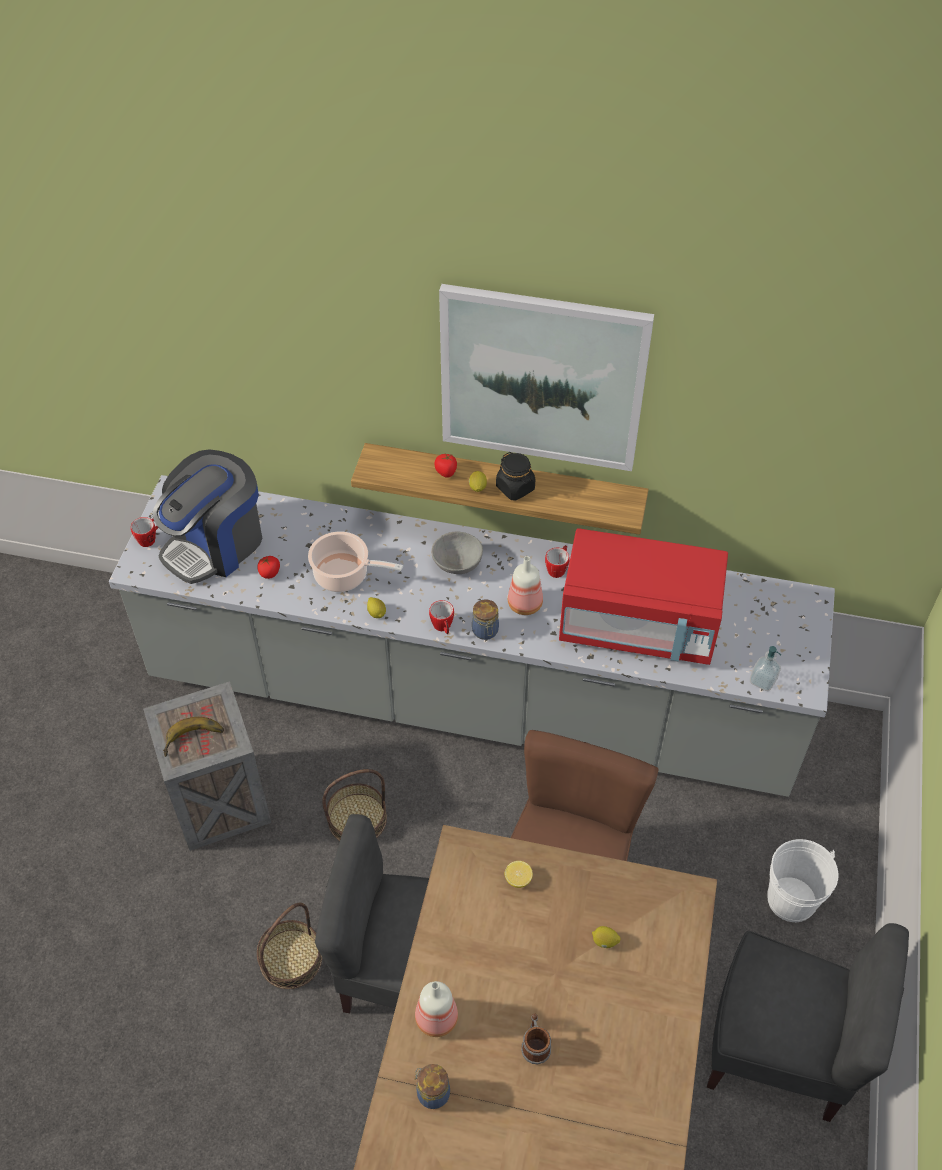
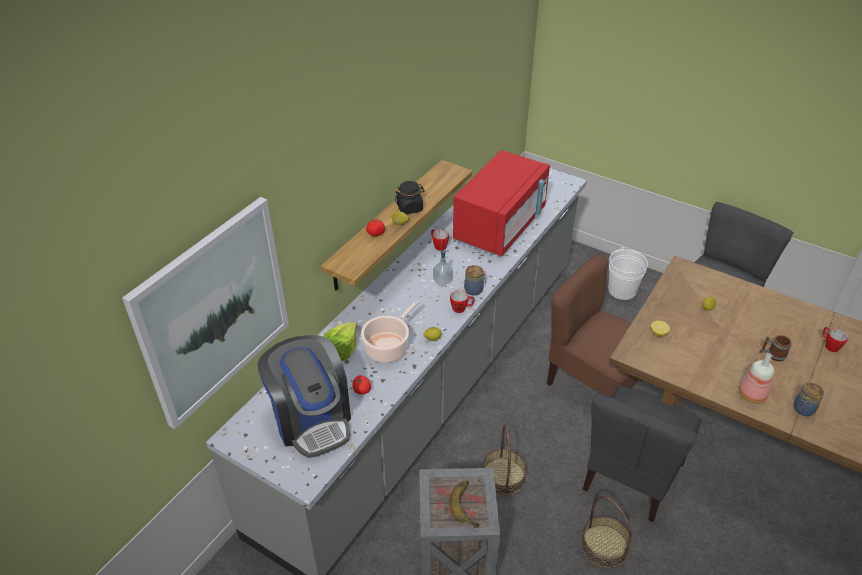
camera: 70 degrees left, 10 degrees down
(149, 538) = (276, 463): mug -> mug (829, 345)
(325, 533) = (340, 349): none -> lettuce
(457, 565) = (411, 289): grey bowl -> none
(526, 604) = (460, 266): bottle -> none
(542, 378) = (396, 117): picture -> picture (214, 311)
(762, 681) = (559, 194): soap dispenser -> soap dispenser (442, 280)

